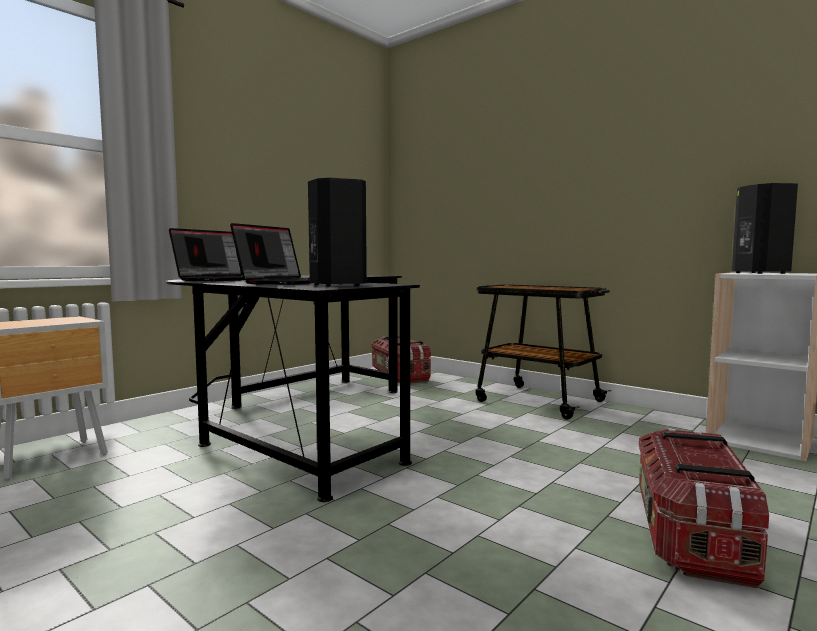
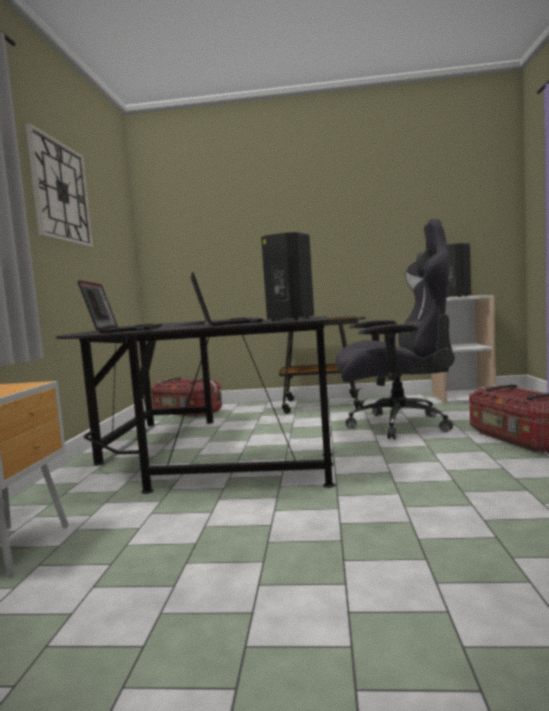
camera: 35 degrees left, 0 degrees up
(256, 139) = (60, 192): none -> wall clock
(557, 451) = (392, 425): none -> black office chair

